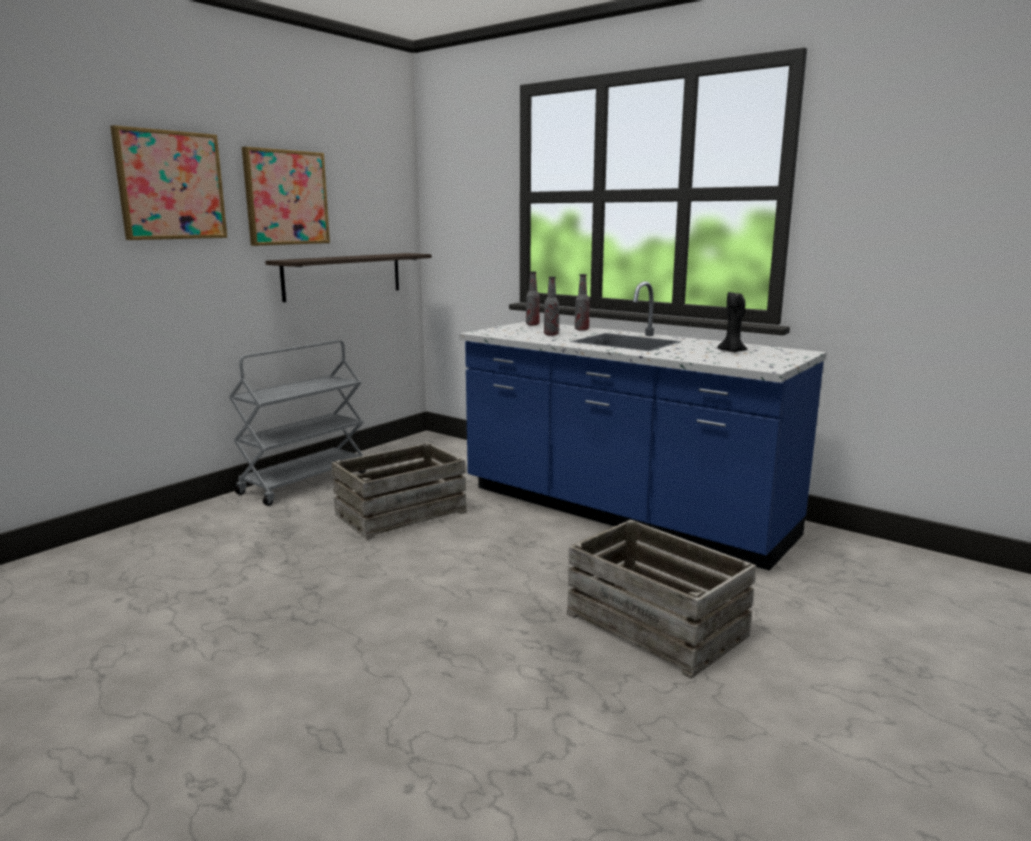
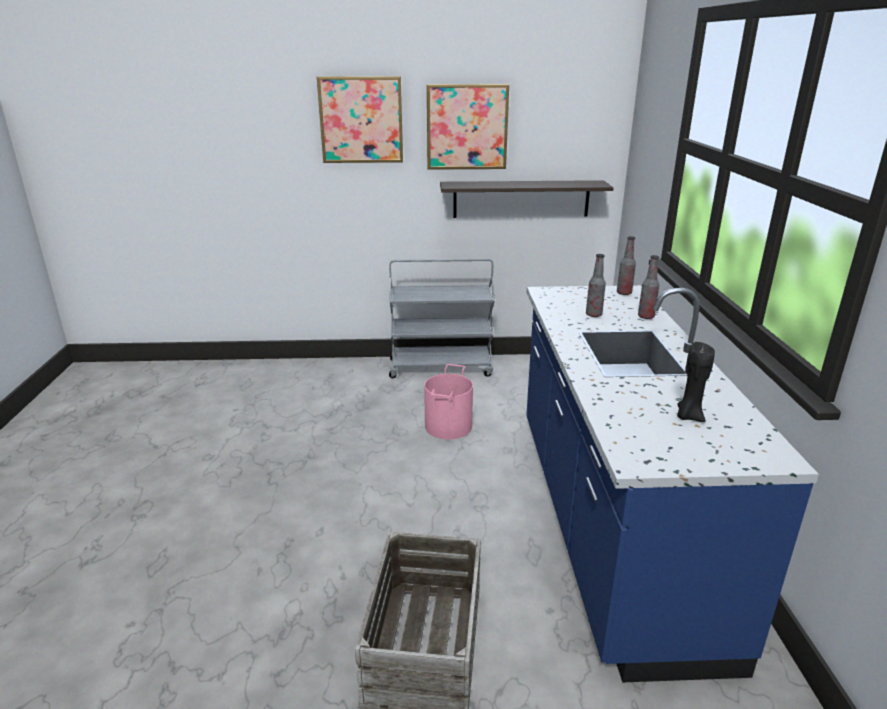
camera: 50 degrees right, 10 degrees up
(400, 513) = (449, 426): crate -> pink bucket

